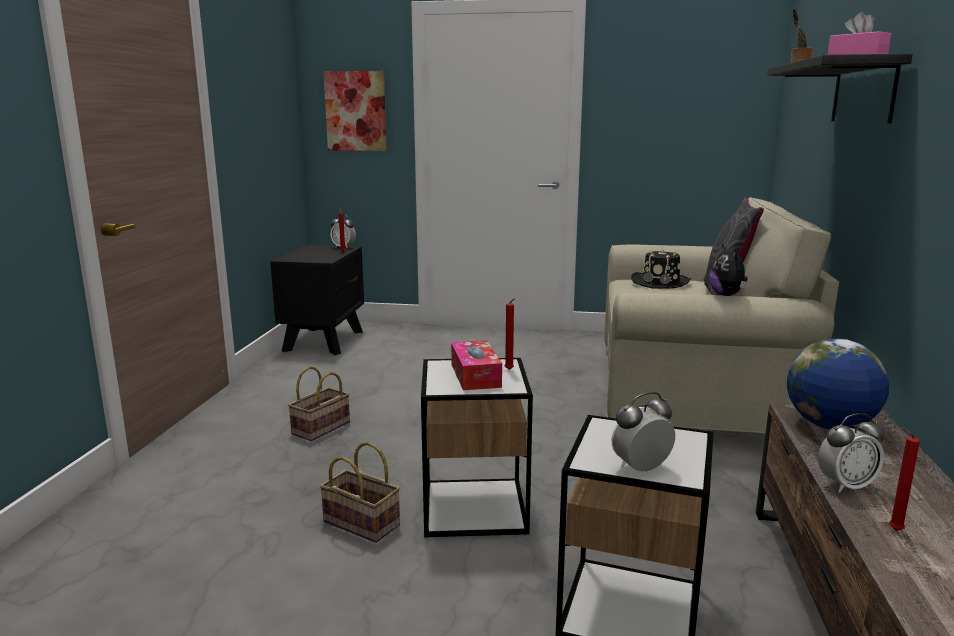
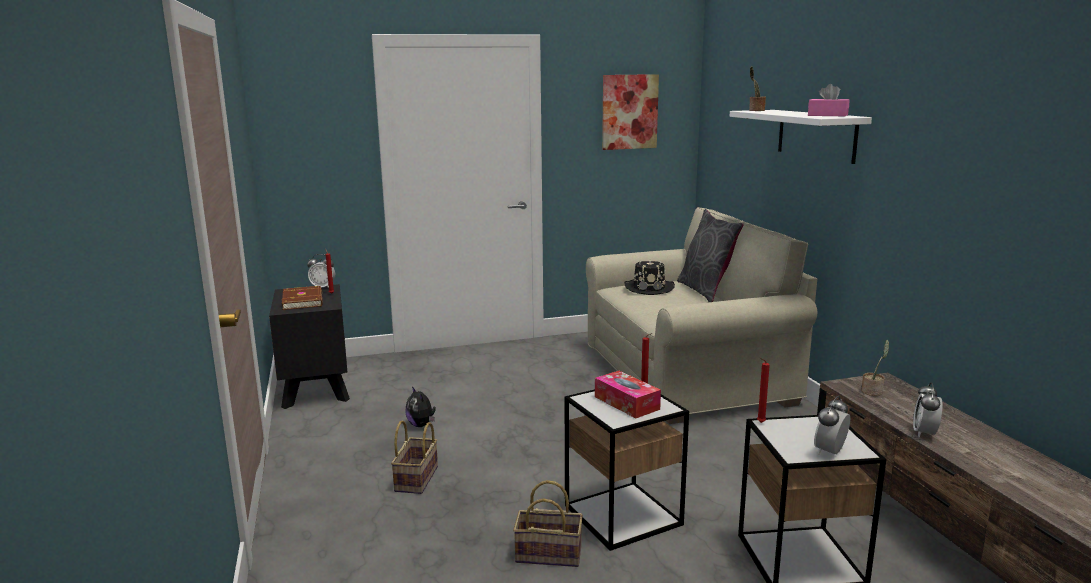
camera: 25 degrees left, 0 degrees up
(313, 254) = (304, 300): none -> brown book
(356, 111) = (315, 144): picture -> picture (629, 112)
(727, 295) = (743, 299): plush toy -> plush toy (421, 425)
(830, 426) = (873, 392): globe -> potted plant
(846, 485) = (924, 433): alarm clock -> alarm clock turned 150 degrees clockwise
(863, 92) = (816, 135): black shelf -> white shelf
(893, 530) = (975, 456): red candle -> red candle (759, 423)

